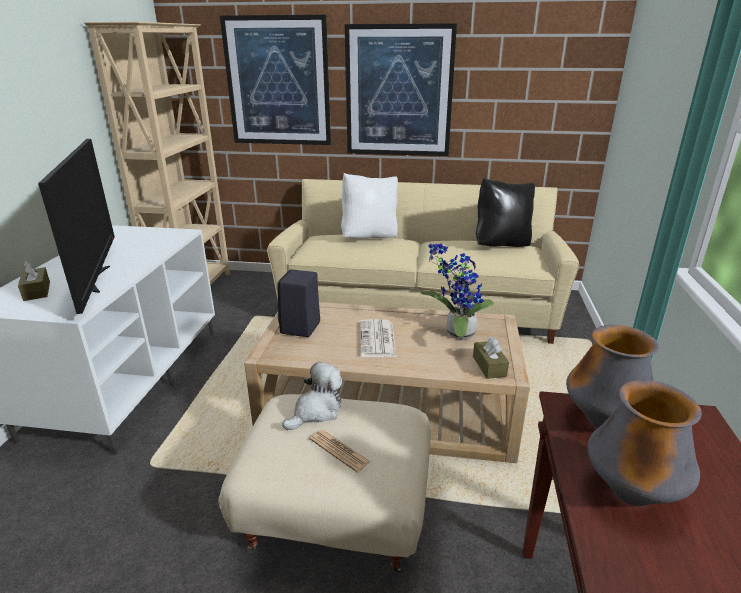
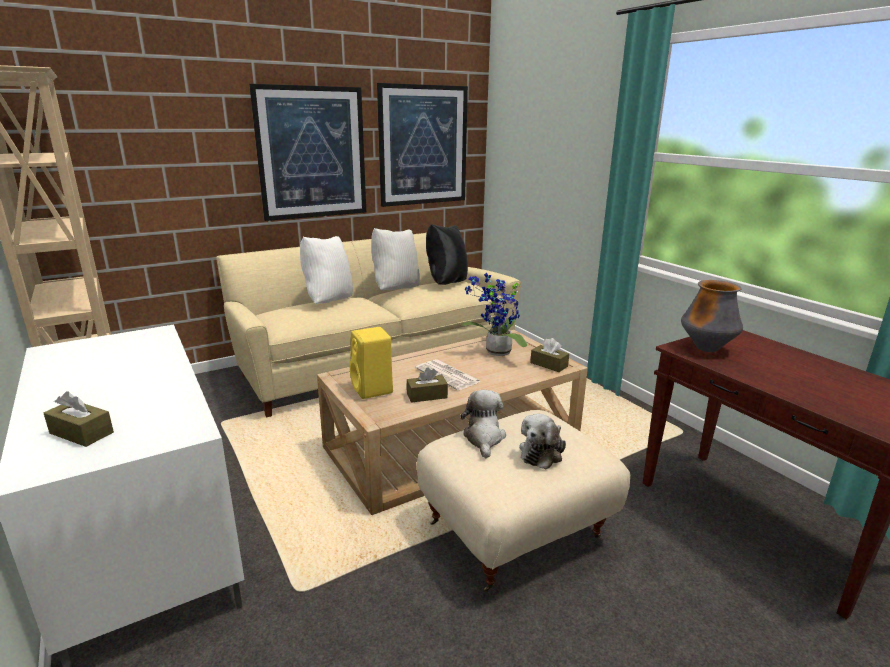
camera: 40 degrees left, 5 degrees down
(97, 279) = (145, 398): television -> none
(278, 82) = (171, 147): picture -> picture (423, 146)
(300, 328) = (373, 389): black speaker -> yellow speaker
(331, 351) = (427, 395): none -> brown tissue box
(339, 451) = (542, 452): newspaper -> plush toy
(446, 239) = (395, 289): none -> white pillow
(631, 494) = (767, 372): vase -> none

